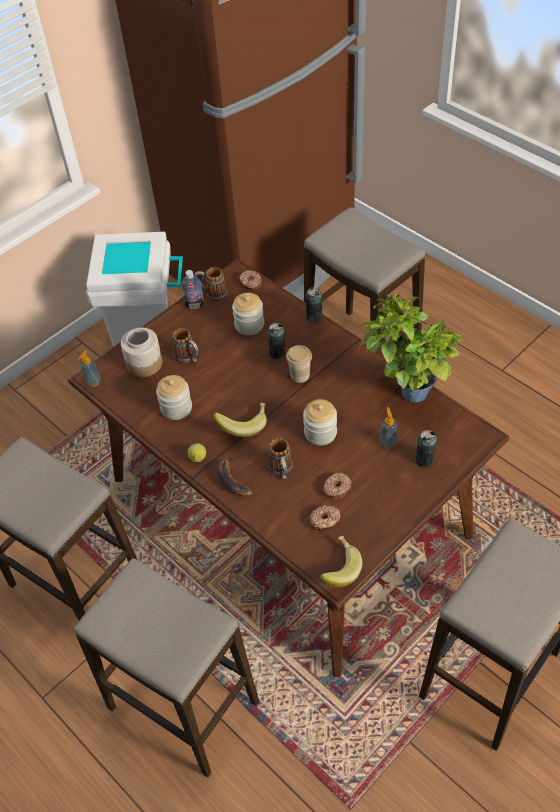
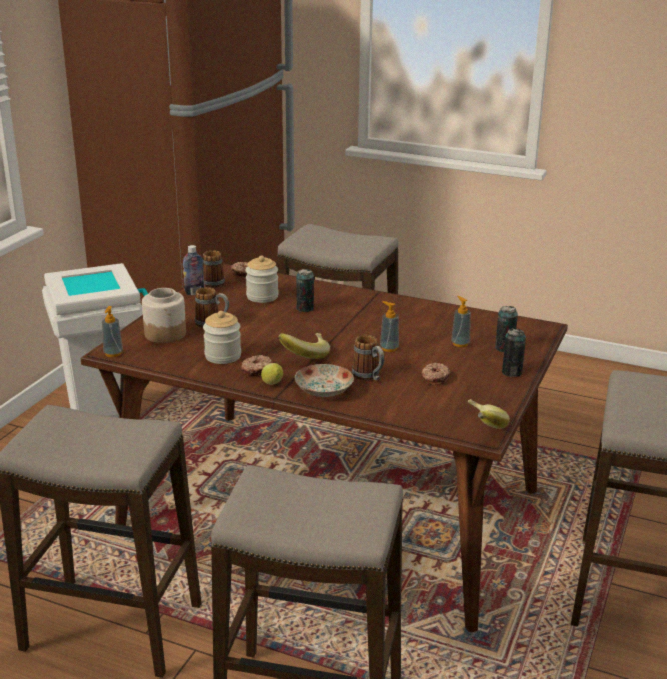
camera: 25 degrees left, 25 degrees down
(234, 479) = (323, 391): banana -> plate
(300, 375) = (339, 318): cup -> none
(314, 317) = (325, 284): can -> can (512, 372)
(320, 433) = (389, 348): jar -> soap dispenser
(325, 521) = (441, 400): donut -> donut (257, 370)
(406, 393) = (452, 314): potted plant -> none

